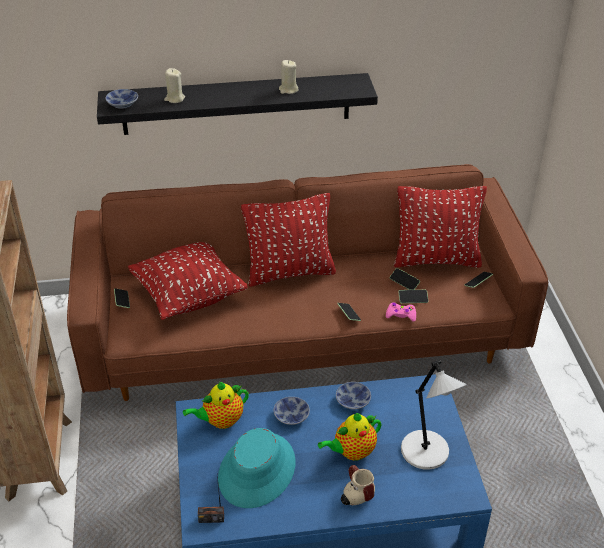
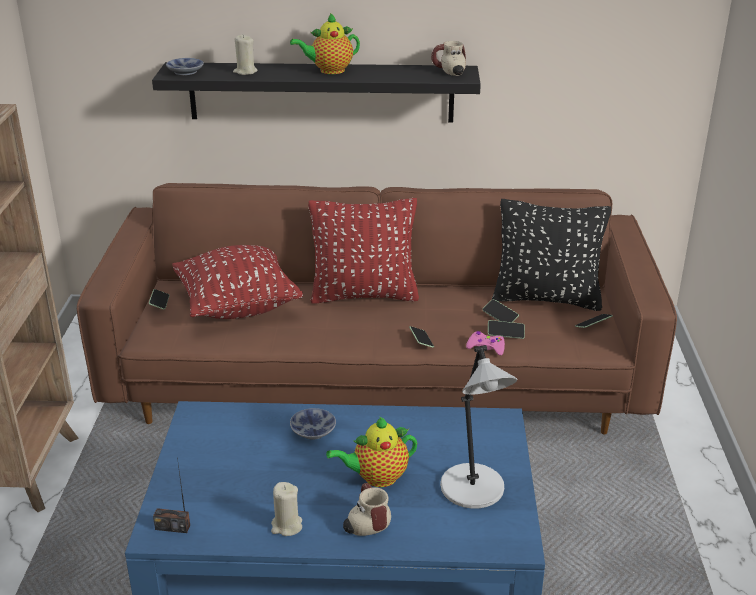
camera: 10 degrees right, 10 degrees down
(221, 421) = (224, 426): teapot -> teapot (329, 70)
(257, 470) = (249, 483): turquoise hat -> none
(288, 90) = (378, 72): beige candle -> beige candle (286, 526)
(348, 85) = (449, 72): none -> mug
(352, 400) = (395, 423): bowl -> none
(436, 259) = (546, 299): red pillow -> black pillow

